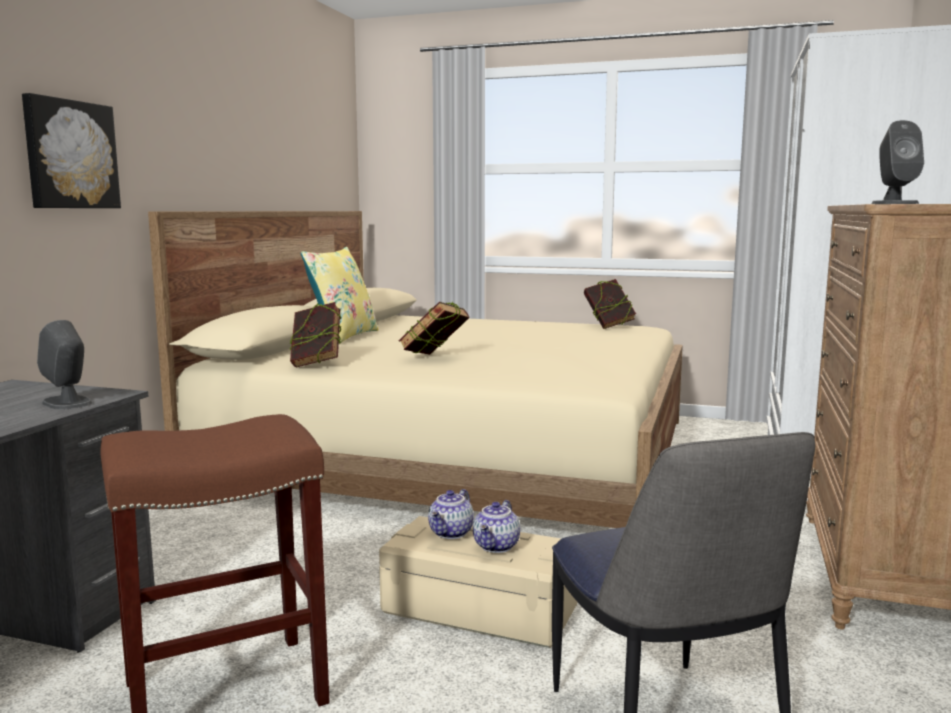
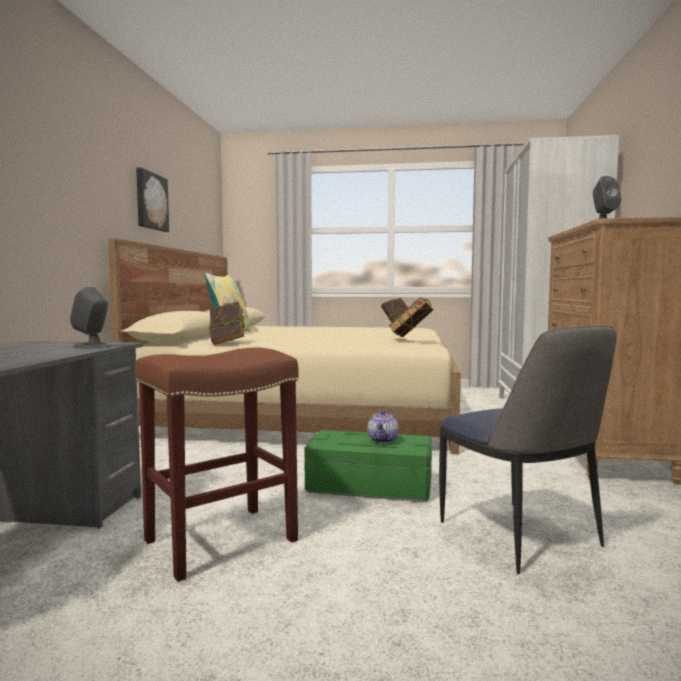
camera: 10 degrees left, 5 degrees down
(70, 155) = (61, 192): picture -> picture (150, 201)
(434, 358) = (304, 339): book -> book (411, 338)
(452, 533) = (349, 436): teapot -> none
(480, 609) = (370, 486): beige storage box -> green storage box

